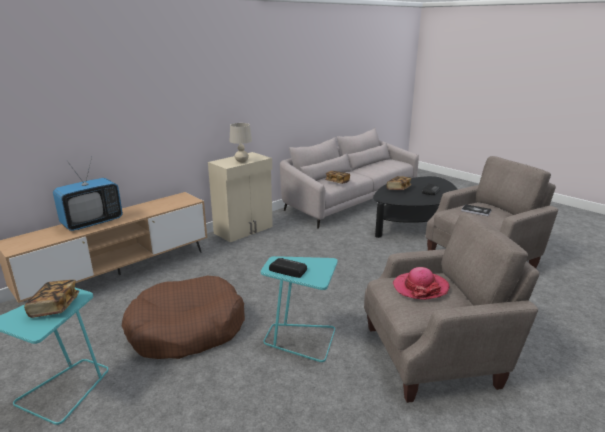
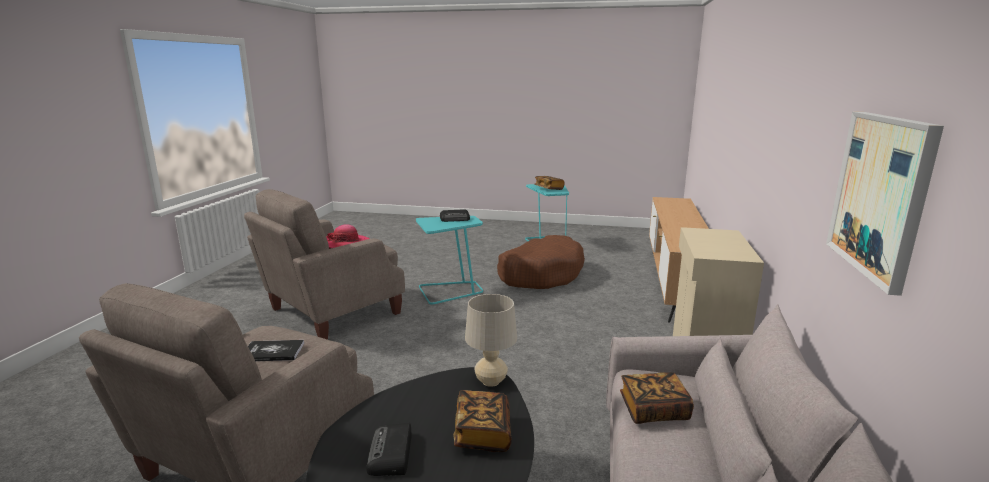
camera: 145 degrees right, 5 degrees down
(92, 222) = (682, 216): television -> none
(241, 161) = (704, 240): beige table lamp -> beige table lamp (491, 381)
(308, 92) = (880, 195): none -> picture

